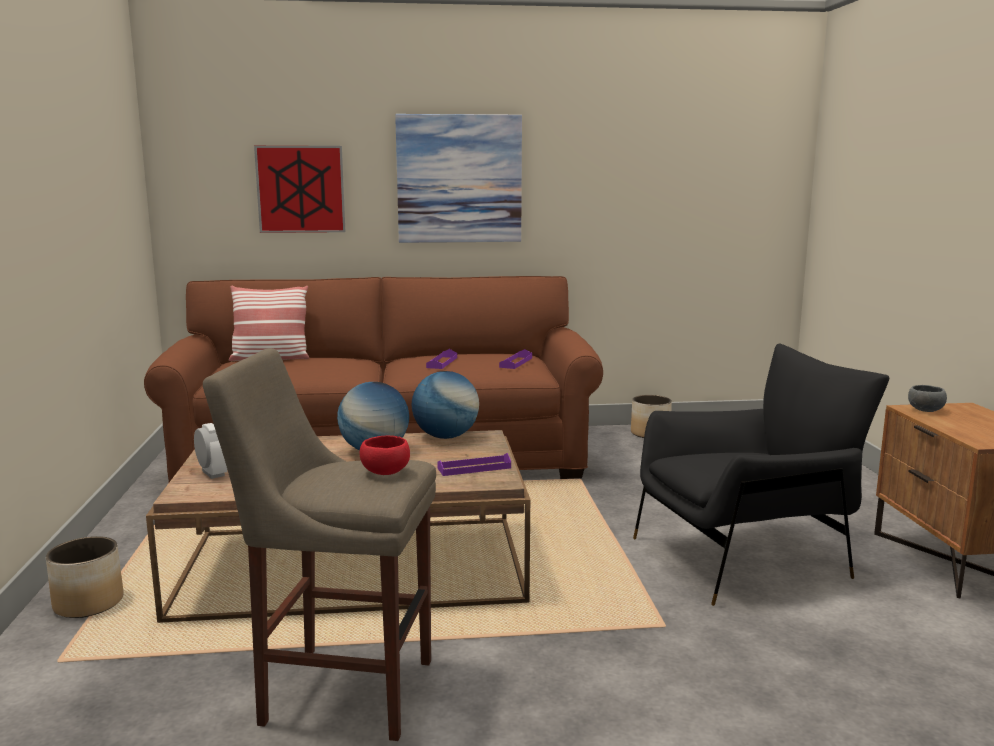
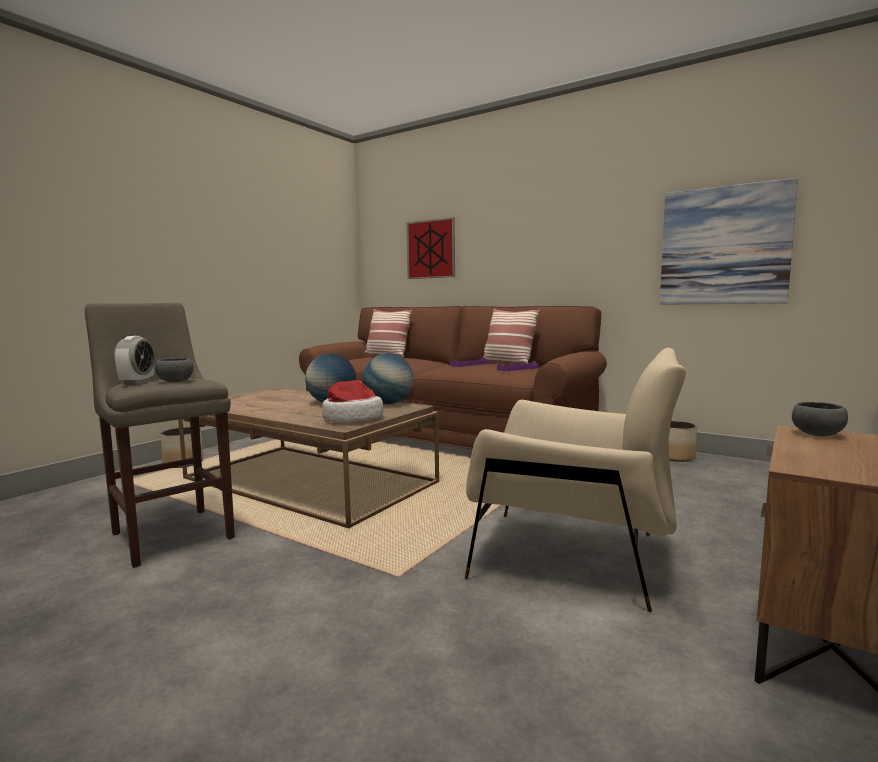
camera: 40 degrees right, 5 degrees down
(213, 473) = (237, 399): alarm clock -> alarm clock (137, 382)
(385, 473) = (175, 382): red bowl -> grey bowl
(459, 179) = (529, 234): picture -> picture (724, 246)
(474, 353) = (508, 363): none -> pillow
(474, 468) = (351, 418): purple tray -> hat
(744, 556) = (572, 557): black armchair -> beige armchair

